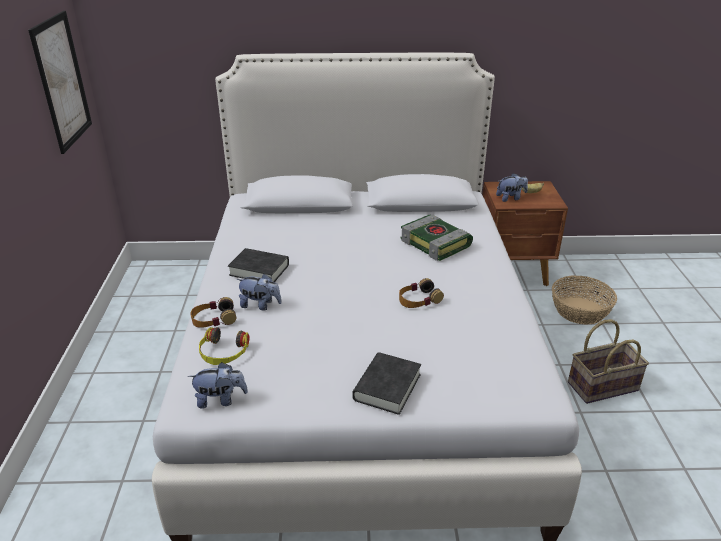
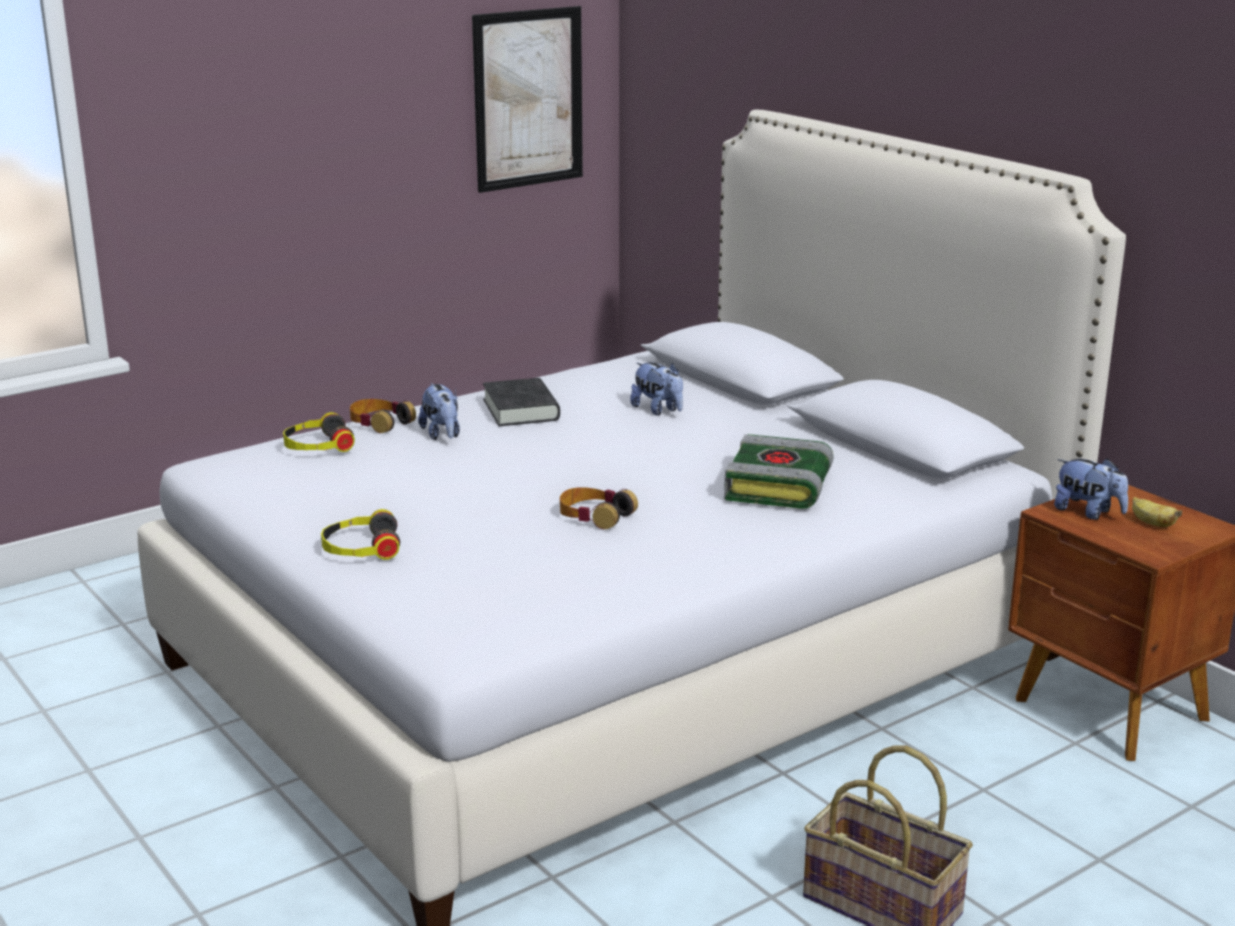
camera: 55 degrees right, 10 degrees down
(220, 400) = (237, 474): plush toy -> plush toy (658, 410)
(387, 387) = (361, 548): black book -> headphones
(580, 310) = (1102, 820): basket -> none

